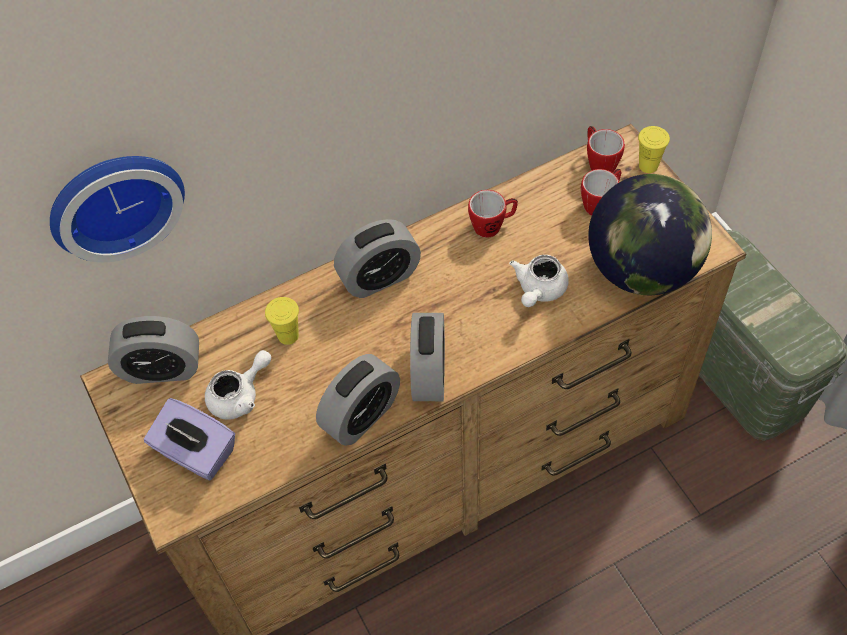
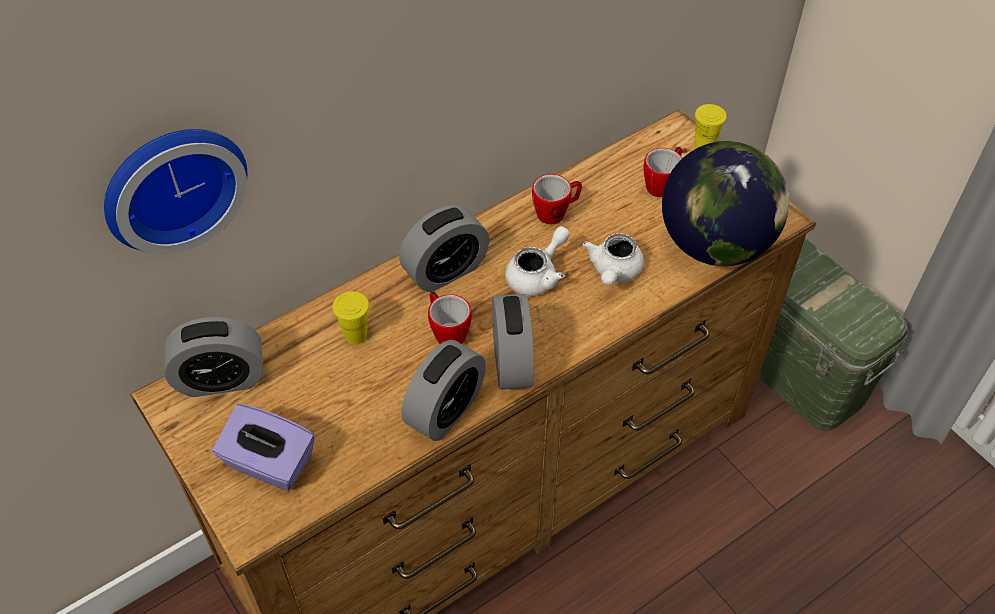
camera: 10 degrees left, 5 degrees down
(240, 395) = (311, 400): white teapot -> white teapot (537, 275)
(599, 162) = (654, 146): mug -> mug (447, 331)

